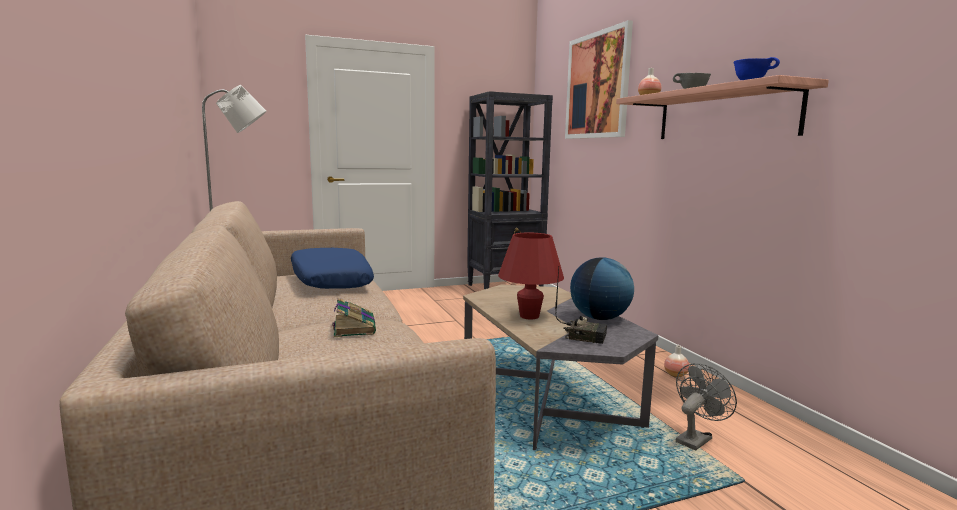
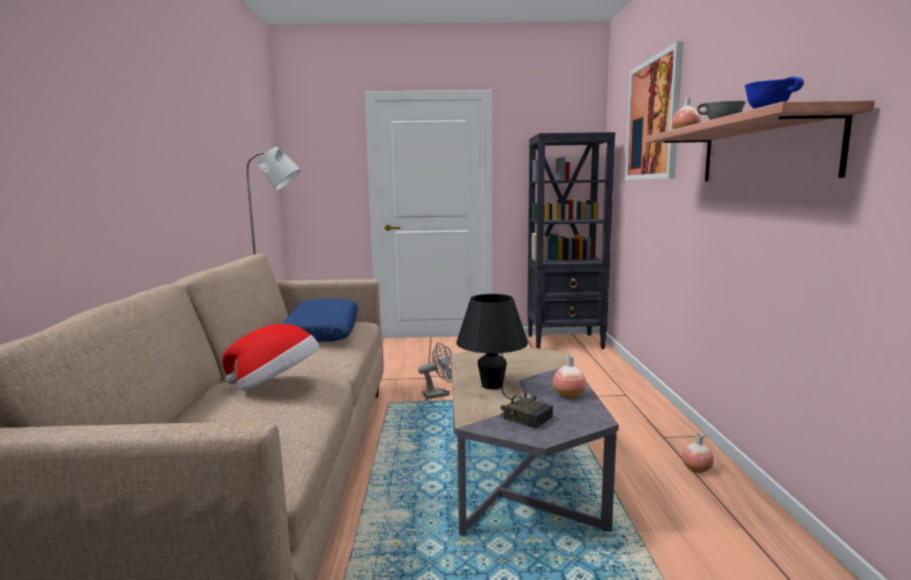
camera: 20 degrees right, 0 degrees up
(354, 327) = (276, 386): book -> hat
(529, 316) = (492, 385): red table lamp -> black table lamp
(599, 318) = (568, 395): globe -> vase
(696, 438) = (664, 557): grey fan -> grey fan (440, 394)

